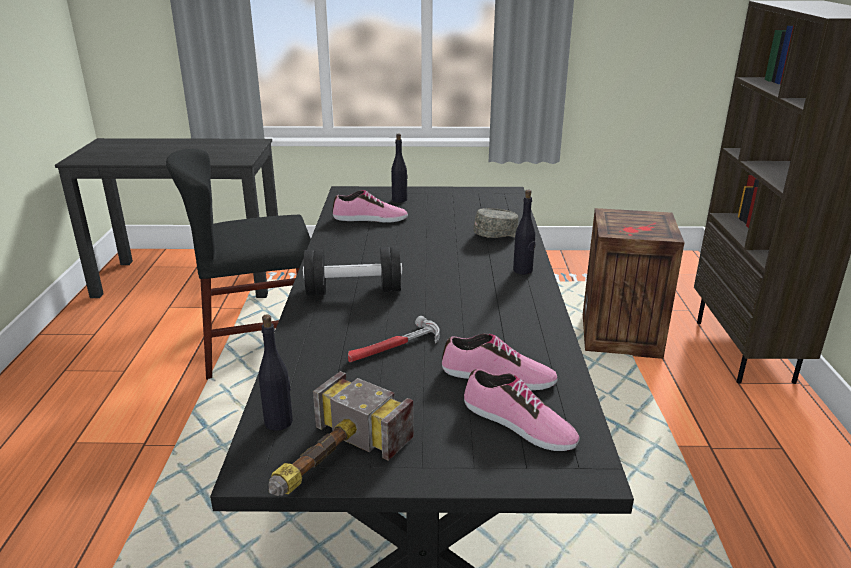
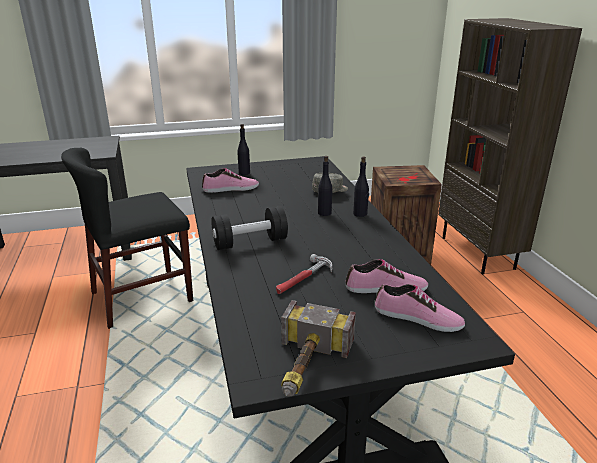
camera: 15 degrees left, 0 degrees up
(279, 422) = (252, 344): black bottle -> black bottle (324, 213)

